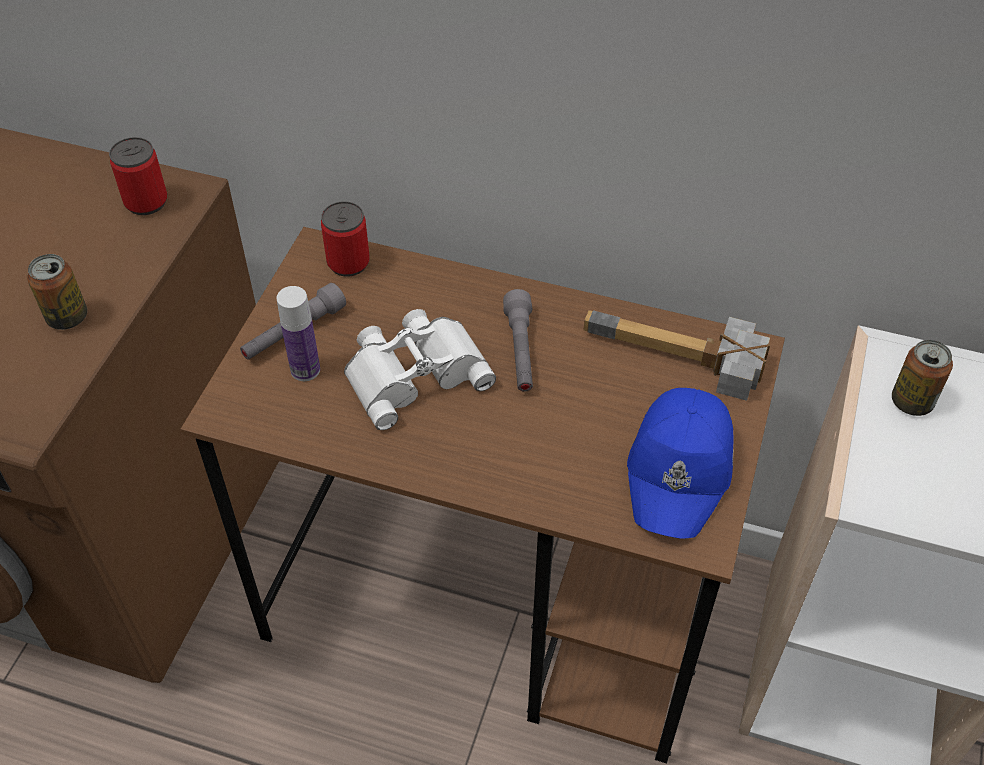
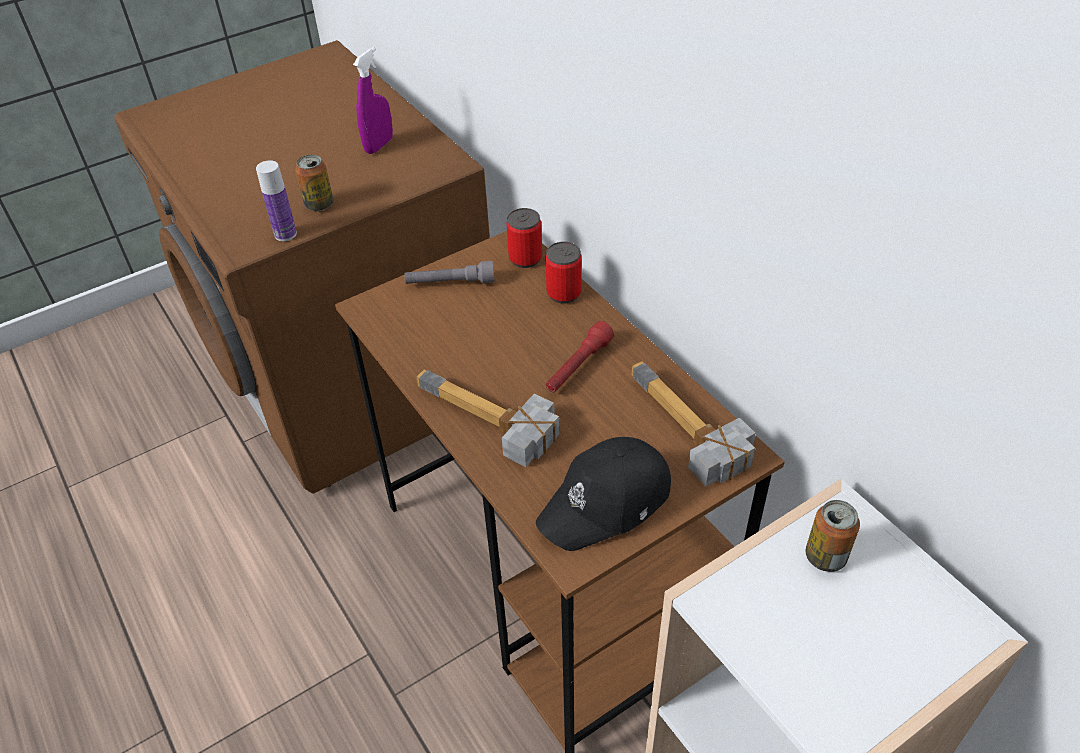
camera: 40 degrees right, 5 degrees down
(65, 208) = (379, 145): none -> purple spray bottle
(146, 202) = (424, 161): can -> can (564, 293)
(305, 370) = (434, 308): bottle -> bottle (285, 234)
(414, 371) = (497, 343): white binoculars -> none
(489, 464) = (484, 424): none -> hammer
(520, 351) = (578, 367): grey flashlight -> red flashlight
(680, 469) = (607, 503): blue cap -> black cap

